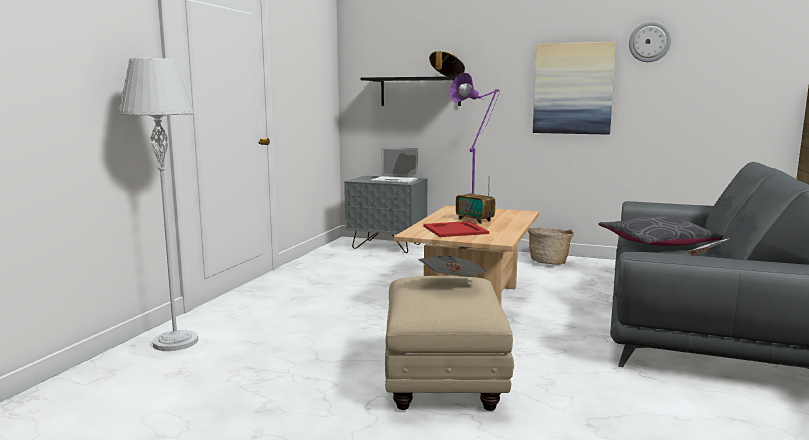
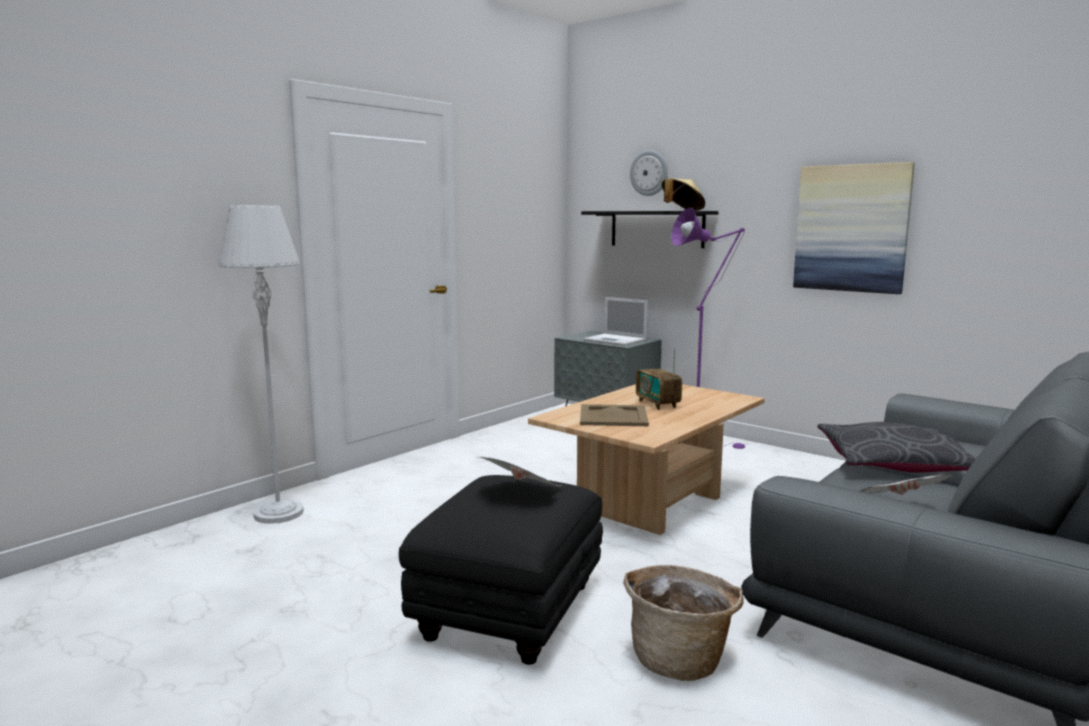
camera: 20 degrees right, 0 degrees up
(443, 382) = (508, 614): beige ottoman -> black ottoman
(454, 230) = (612, 416): red tray -> beige tray
(549, 262) = (801, 466): basket -> basket (680, 659)
(649, 42) = (965, 161): wall clock -> wall clock (649, 173)

